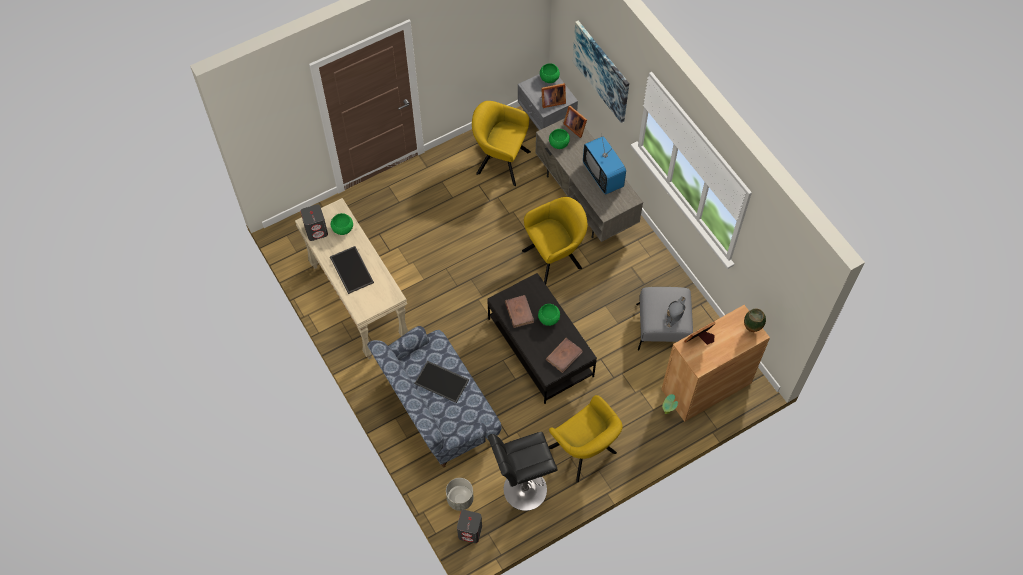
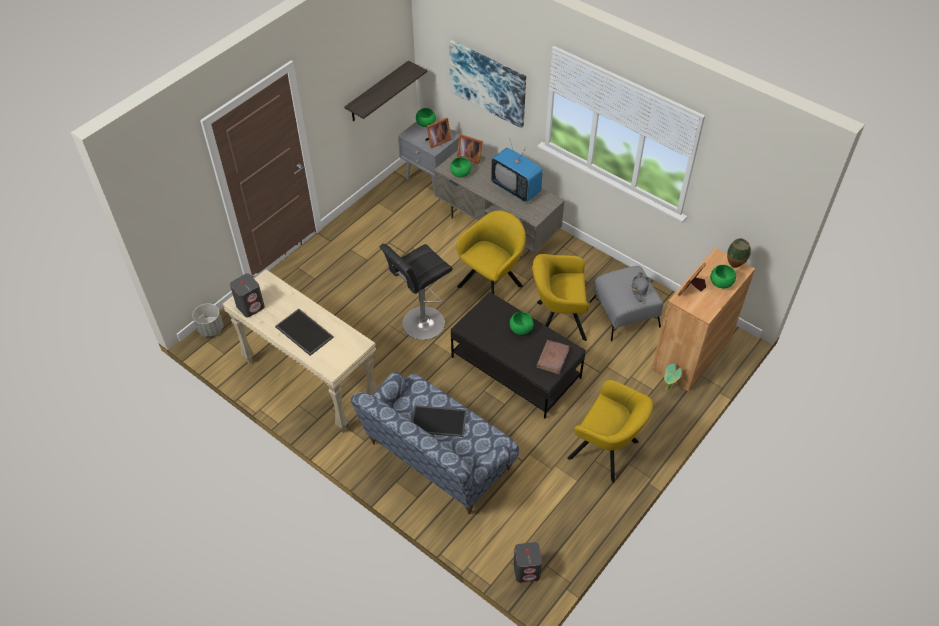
camera: 20 degrees left, 10 degrees down
(342, 228) = (278, 296): green bowl -> green bowl (720, 283)
(460, 499) = (500, 540): grey planter -> grey planter (210, 329)
(500, 161) = (400, 217): yellow armchair -> yellow armchair (557, 320)
(502, 45) = (377, 92): none -> shelf
(519, 312) = (488, 332): brown book -> none
(521, 490) = (561, 510): black stool -> black stool (420, 324)

